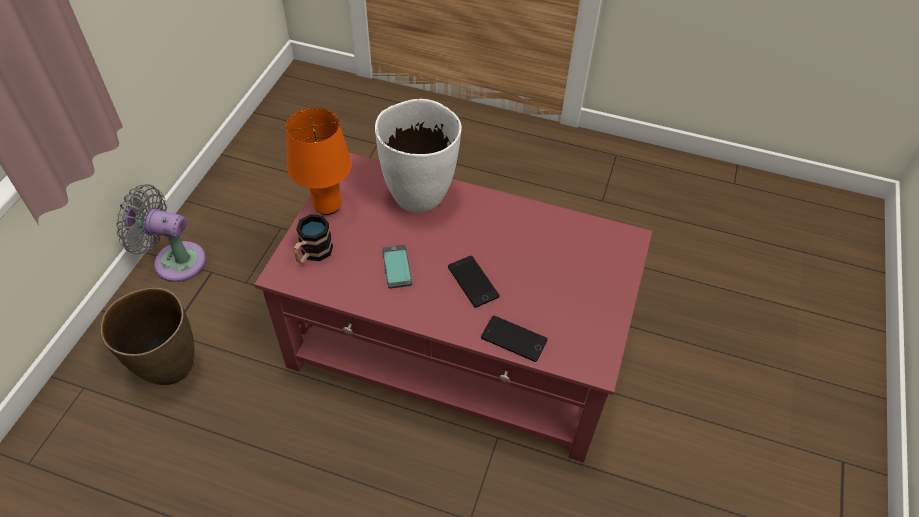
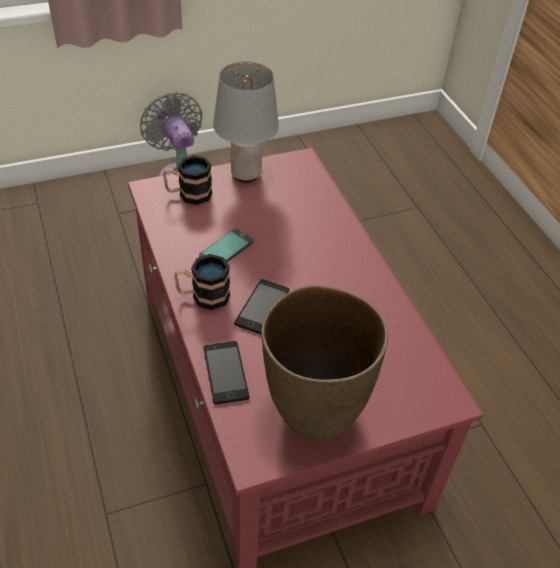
camera: 50 degrees right, 5 degrees down
(168, 367) = (89, 232): brown vase -> brown vase (314, 413)
(327, 206) = (245, 174): orange table lamp -> grey table lamp
(419, 195) = (320, 218): white vase -> none
(431, 309) = (203, 296): none -> mug

